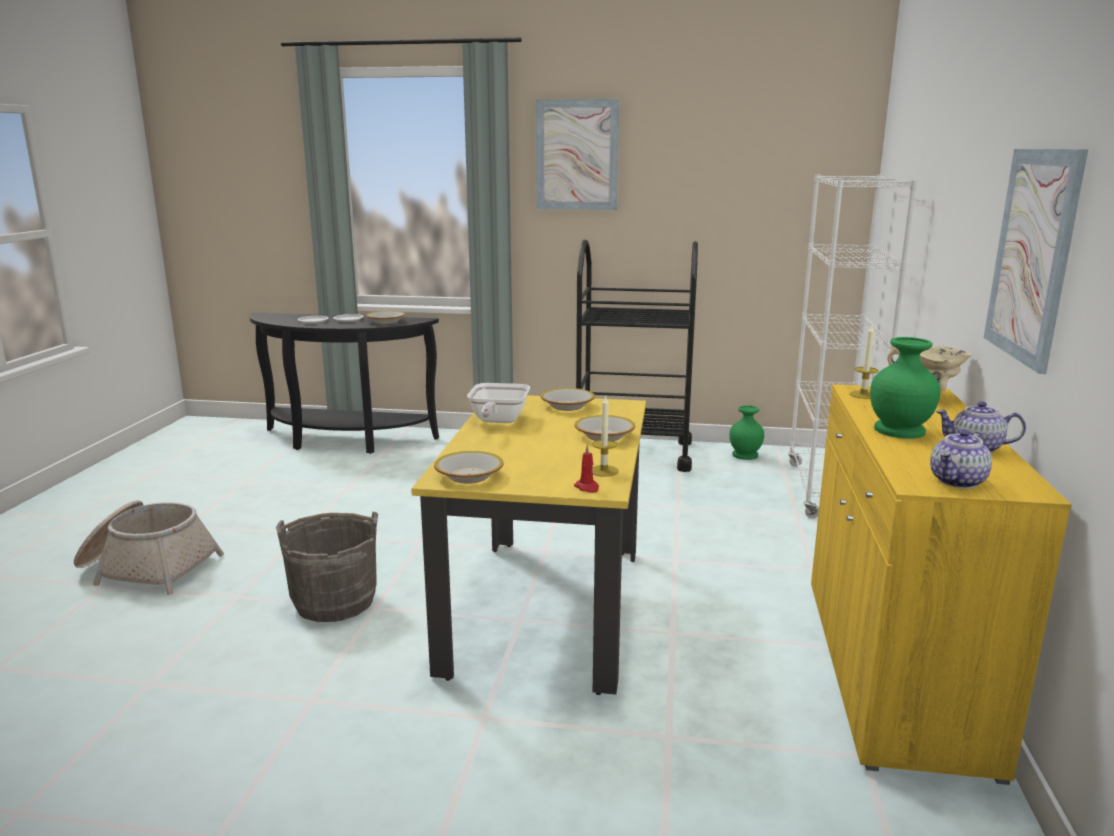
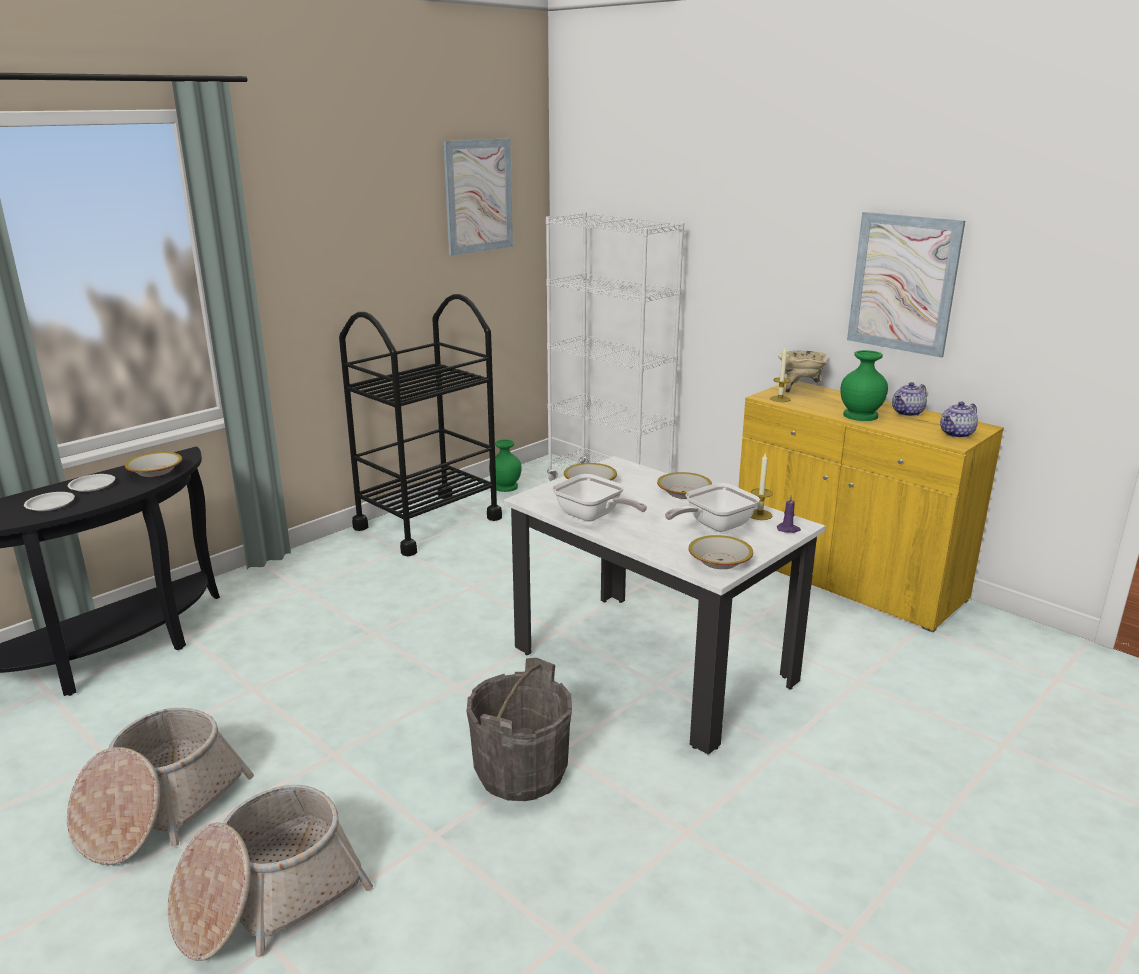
camera: 55 degrees left, 5 degrees up
(211, 510) = (159, 808): none -> basket
(545, 460) = (714, 526): none -> frying pan
(546, 608) = (653, 665): yellow dining table -> white dining table
(577, 155) = (308, 215): picture -> picture (478, 196)
(587, 488) = (788, 529): red candle -> purple candle
(958, 481) = (957, 434): teapot -> teapot turned 60 degrees clockwise

